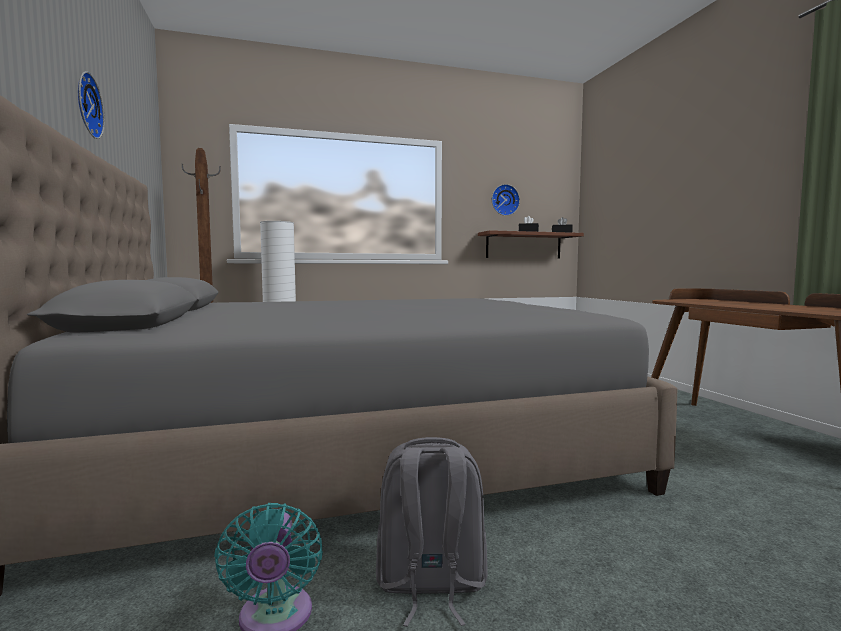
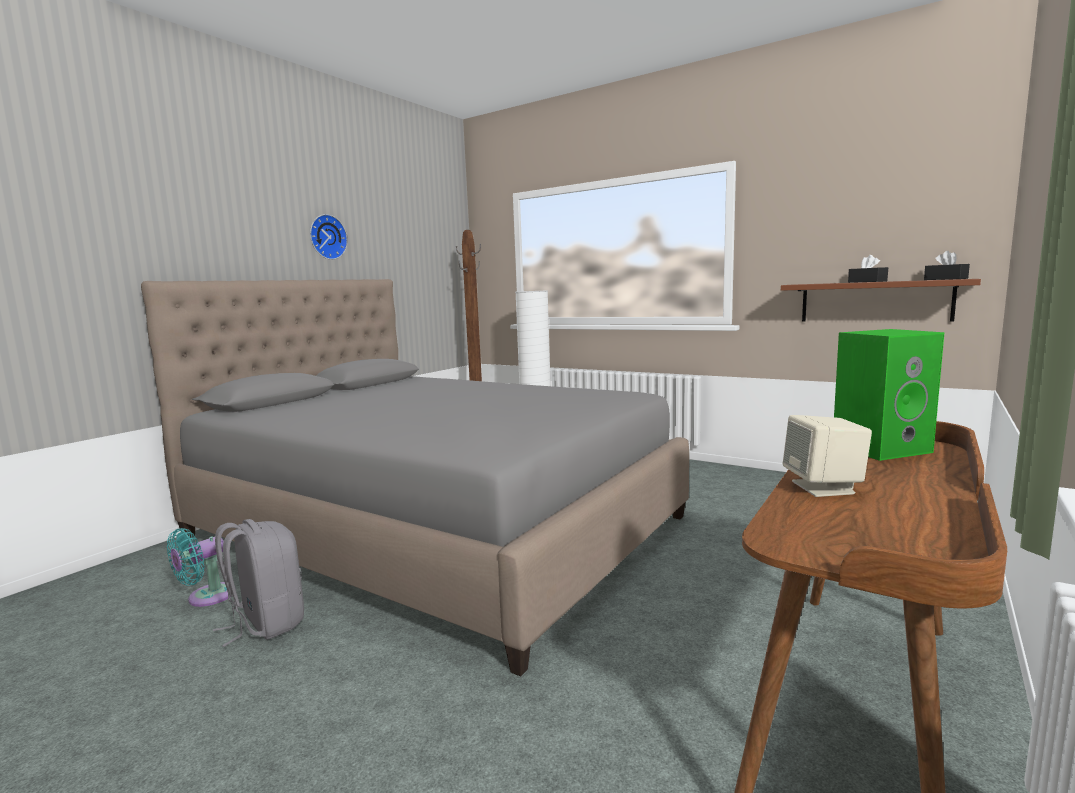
camera: 50 degrees right, 5 degrees up
(504, 200) = (839, 231): wall clock -> none
(697, 300) = (881, 448): none -> green speaker
(764, 307) = (823, 487): none -> beige speaker

